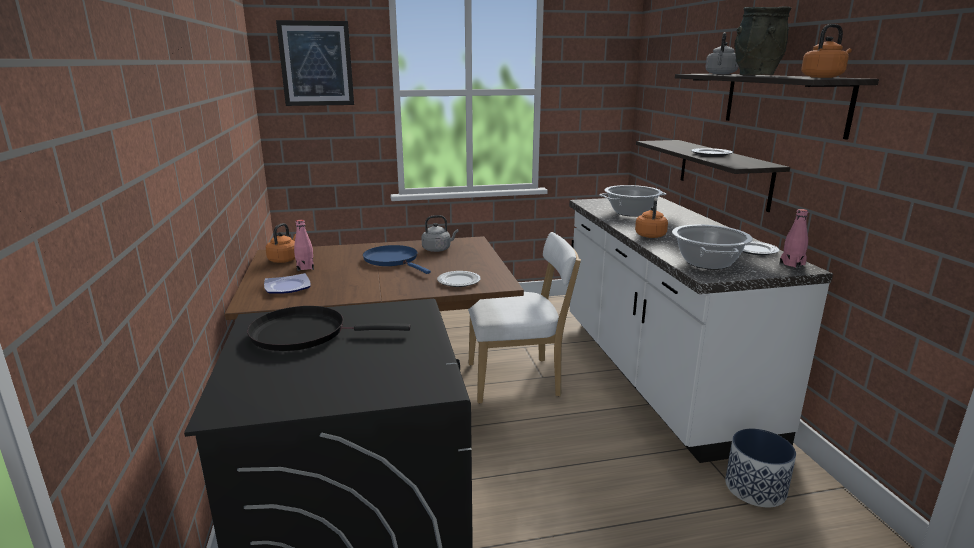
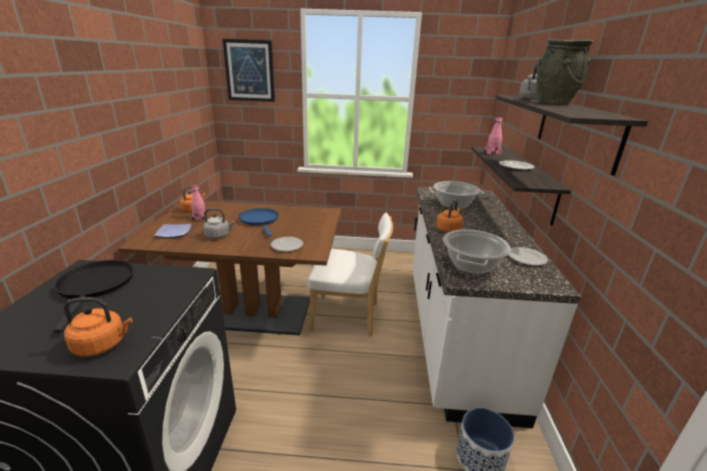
camera: 15 degrees right, 5 degrees up
(305, 333) = (96, 286): black frying pan -> black frying pan turned 60 degrees clockwise
(438, 249) = (298, 215): grey kettle -> grey kettle (219, 235)
(792, 264) = (548, 279): pink bottle -> pink bottle (492, 153)
(823, 77) = (597, 113): orange kettle -> orange kettle (102, 345)

